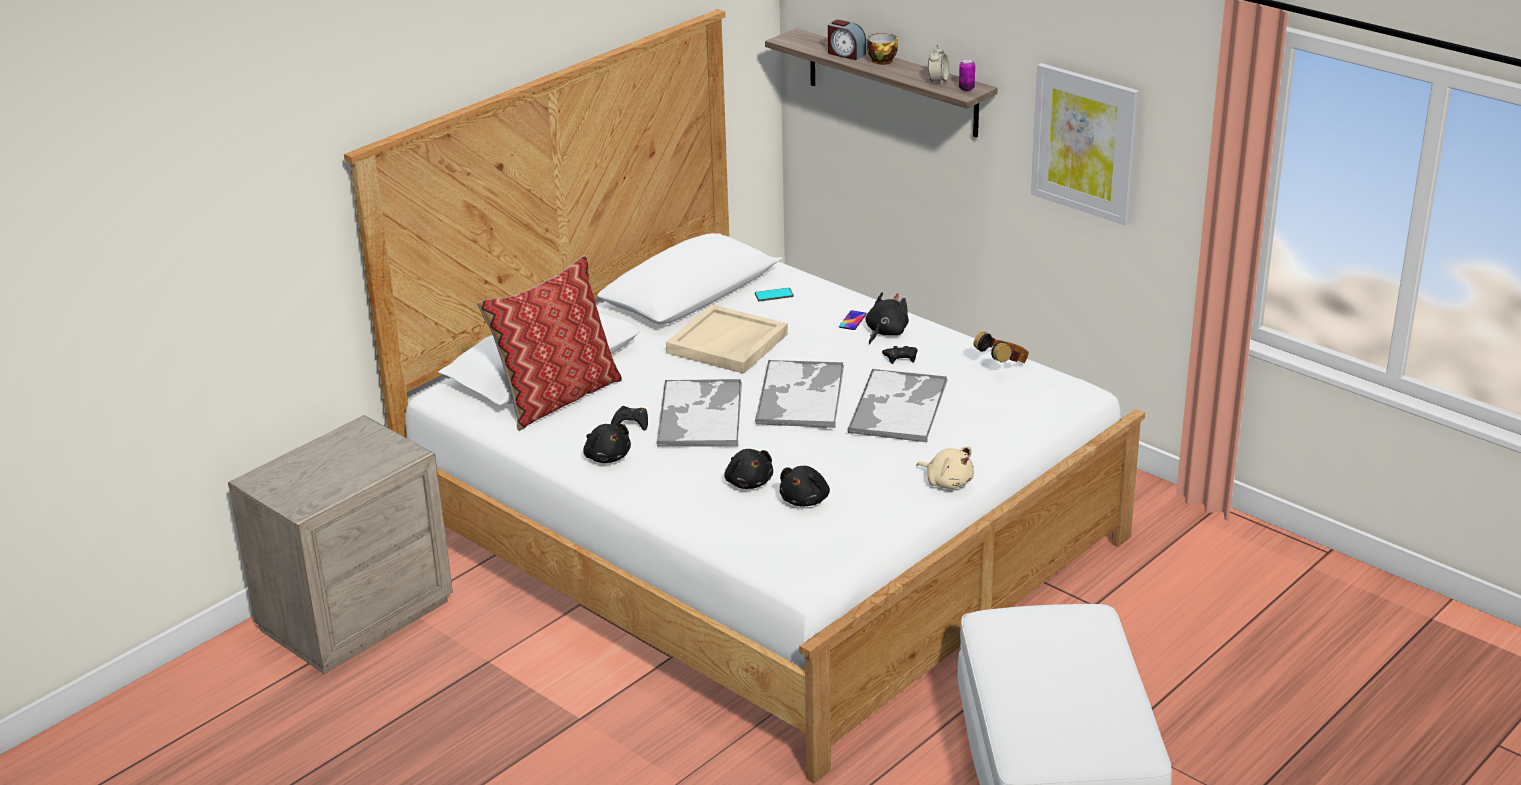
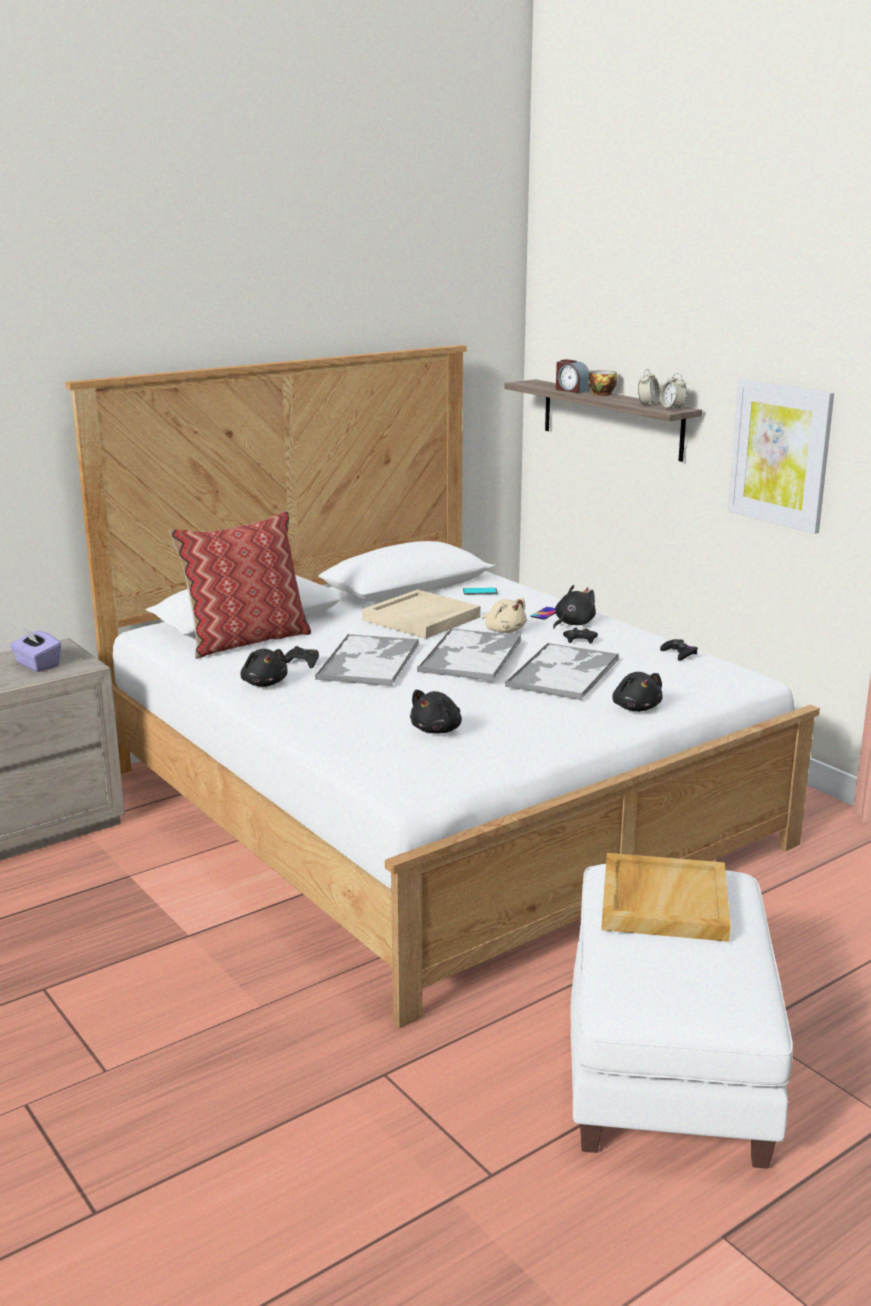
camera: 10 degrees right, 10 degrees down
(354, 458) = (37, 665): none -> purple tissue box
(748, 482) = (389, 713): black plush toy -> black plush toy (636, 708)
(947, 482) = (591, 732): beige plush toy -> beige plush toy (504, 630)
(966, 88) = (672, 408): can -> alarm clock
(1003, 365) = (679, 653): headphones -> black game controller
(1041, 646) = (663, 901): none -> beige tray

